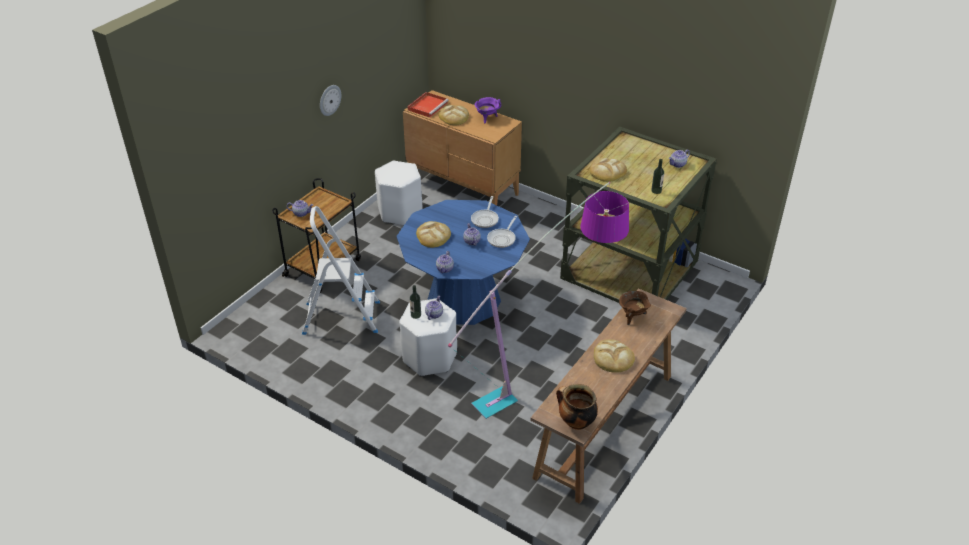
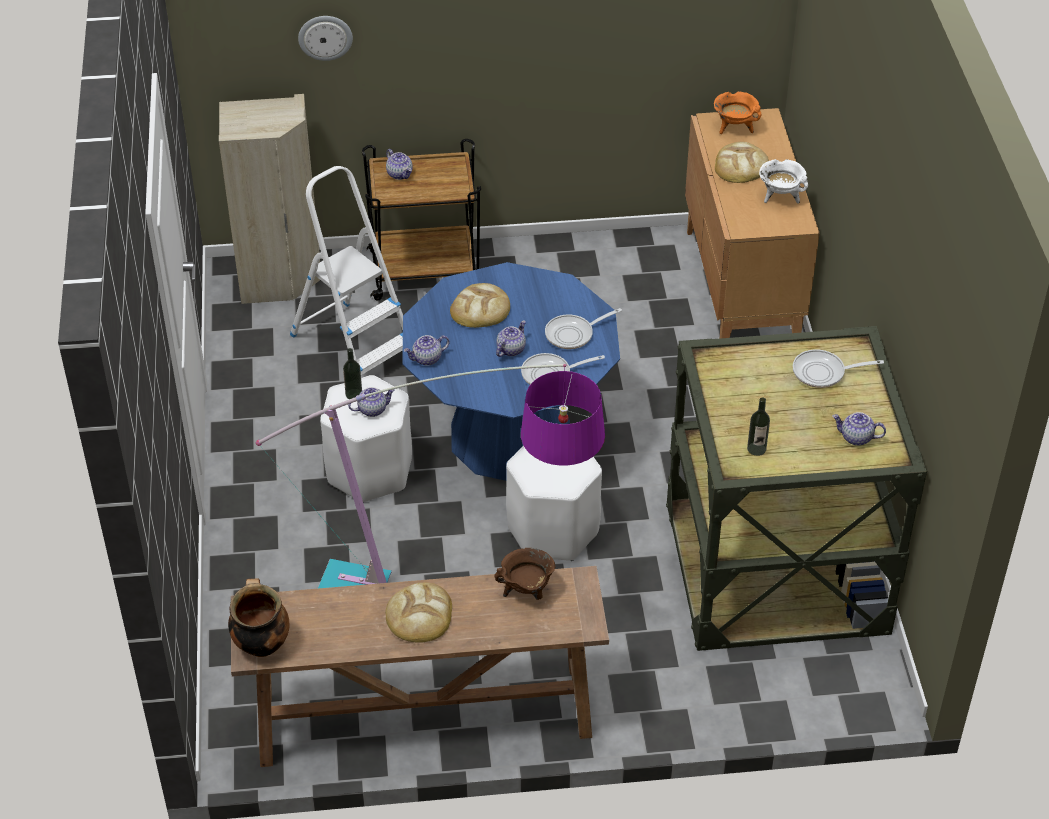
camera: 50 degrees right, 5 degrees up
(257, 316) = (279, 278): none -> beige cabinet
(329, 100) = (525, 34): wall clock -> wall clock (325, 37)
(400, 212) = (613, 267): white stool -> white stool (552, 530)
(428, 106) = (734, 128): red tray -> orange cooking pot
(487, 118) = (780, 197): purple cooking pot -> white cooking pot
(607, 172) = (741, 375): bread -> none
(630, 152) = (823, 373): none -> frying pan

